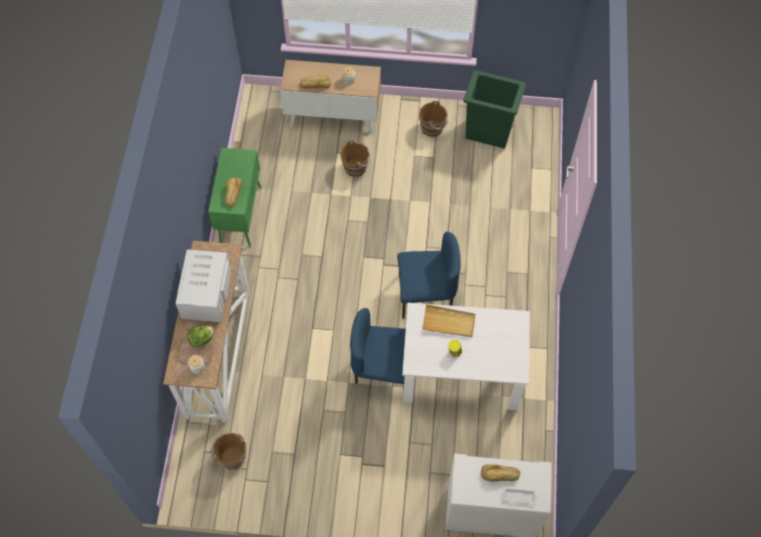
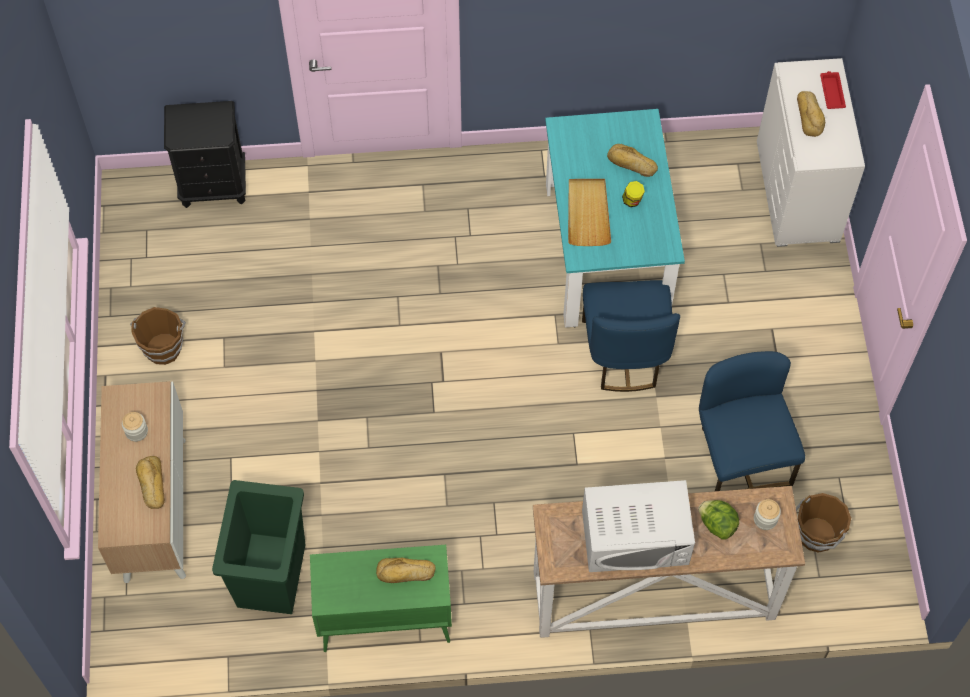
camera: 100 degrees left, 0 degrees up
(356, 167) = (259, 453): brown bucket -> none
(425, 294) = (485, 314): blue chair -> blue chair (740, 457)
(461, 373) = (606, 251): white dining table -> turquoise dining table
(484, 356) = (631, 164): none -> bread
(488, 131) = (160, 264): green trash can -> green trash can (270, 576)
(520, 496) = (832, 92): white tray -> red tray
(540, 162) = (214, 186): none -> black nightstand

